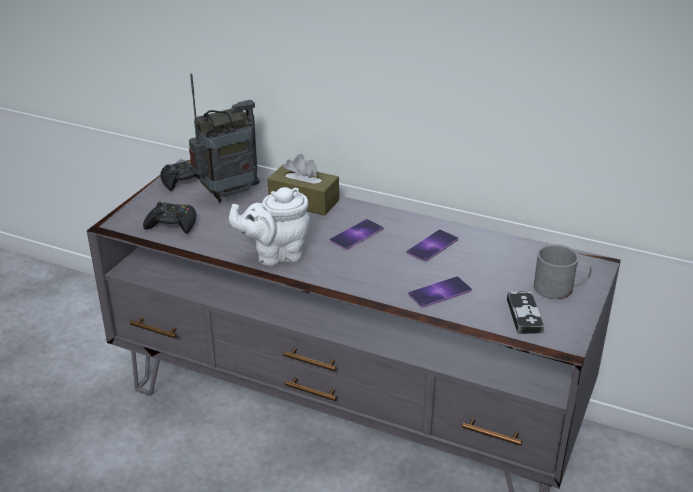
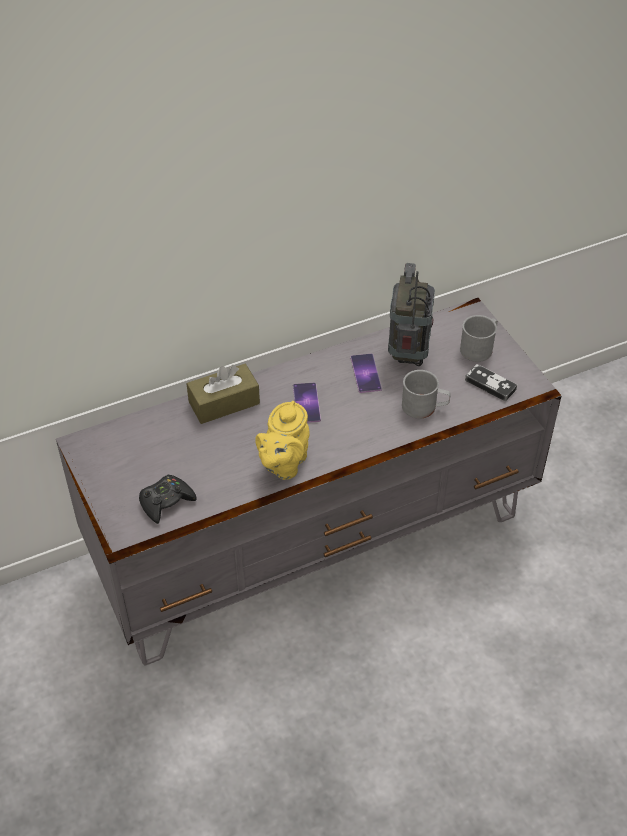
camera: 50 degrees left, 15 degrees up
(184, 181) = (100, 456): black game controller -> none
(229, 195) = (160, 441): radio -> radio (408, 355)
(276, 255) = (283, 464): white teapot -> yellow teapot
(439, 292) = (424, 407): phone -> grey mug

